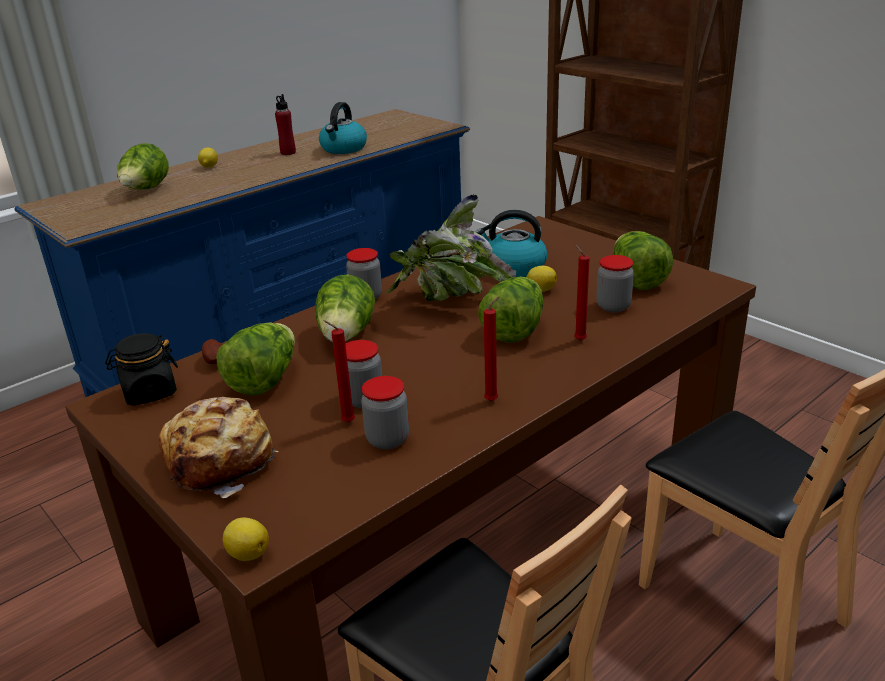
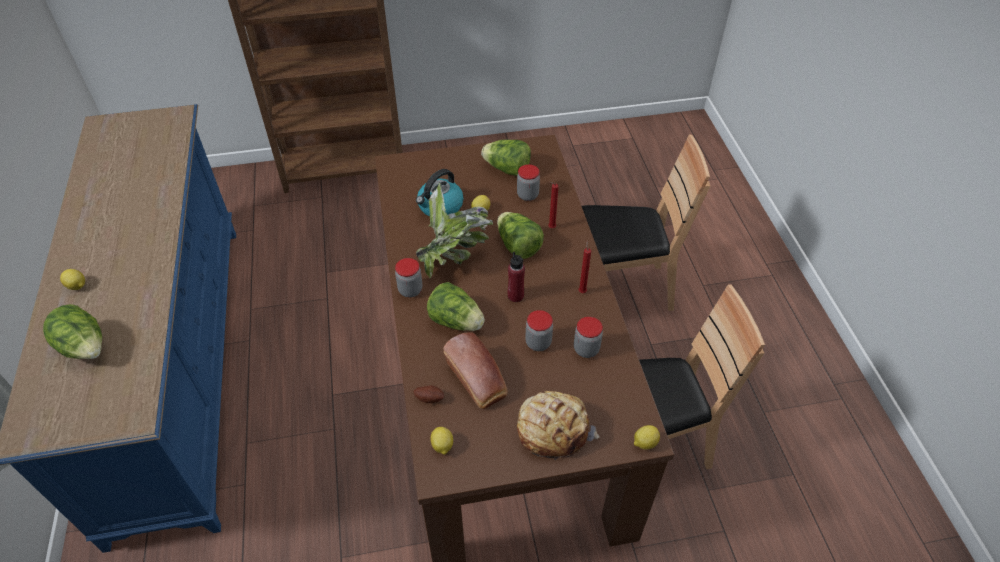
camera: 60 degrees left, 20 degrees up
(149, 392) = (442, 446): black jar -> lemon
(264, 380) = (477, 381): lettuce -> bread
(288, 152) = (112, 224): red bottle -> red bottle (515, 296)
(343, 149) = (152, 189): kettle -> none
(346, 422) = (556, 360): red candle -> none

